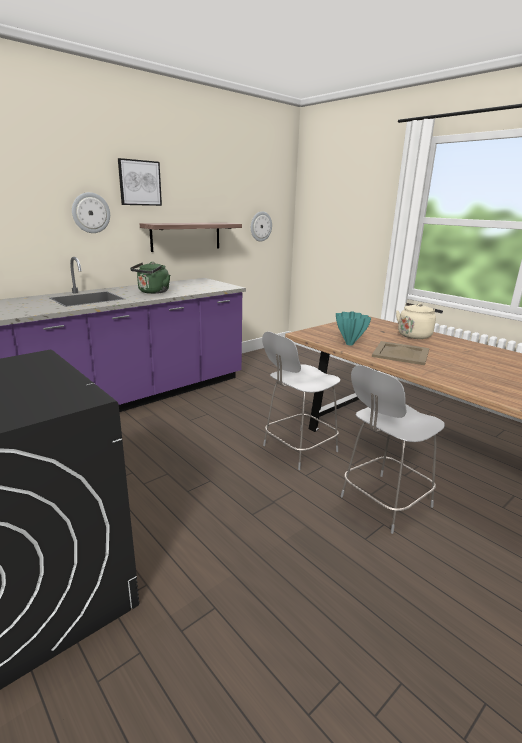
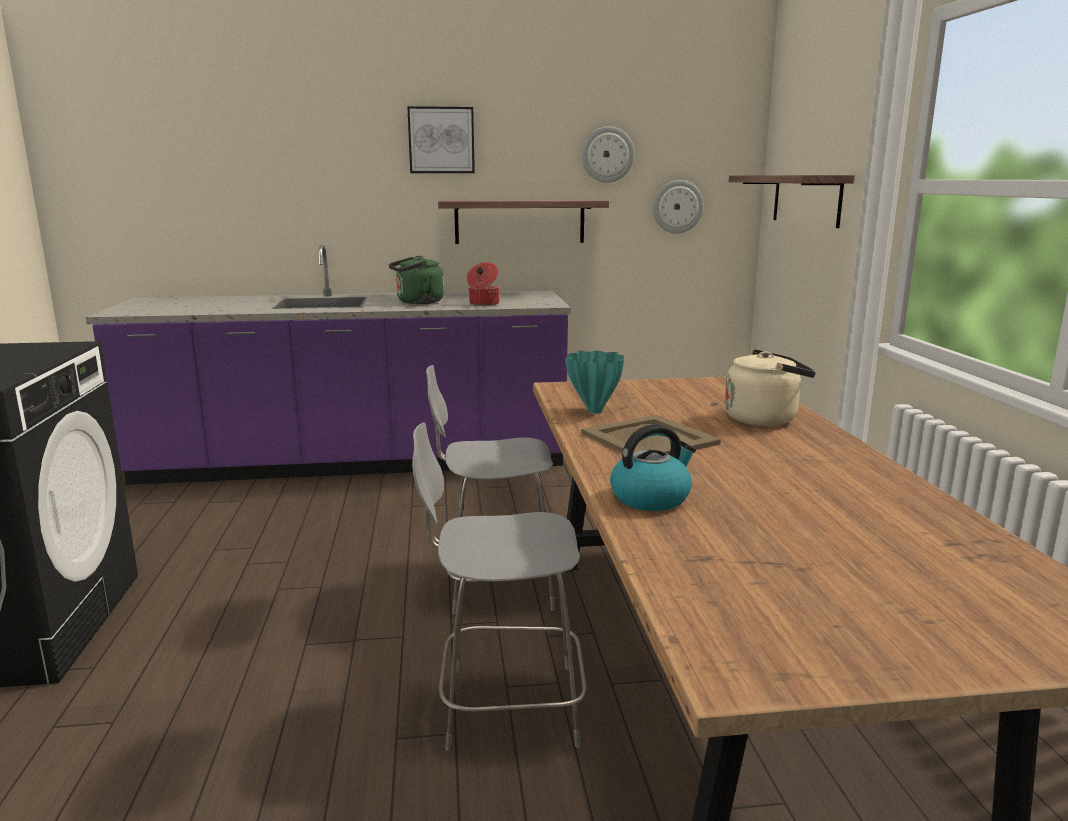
camera: 35 degrees right, 5 degrees down
(91, 213) = (363, 185): wall clock -> wall clock (607, 154)
(194, 289) = (483, 304): none -> cooking pot
(335, 223) = (806, 199): none -> shelf
(465, 380) = (651, 498): none -> kettle

